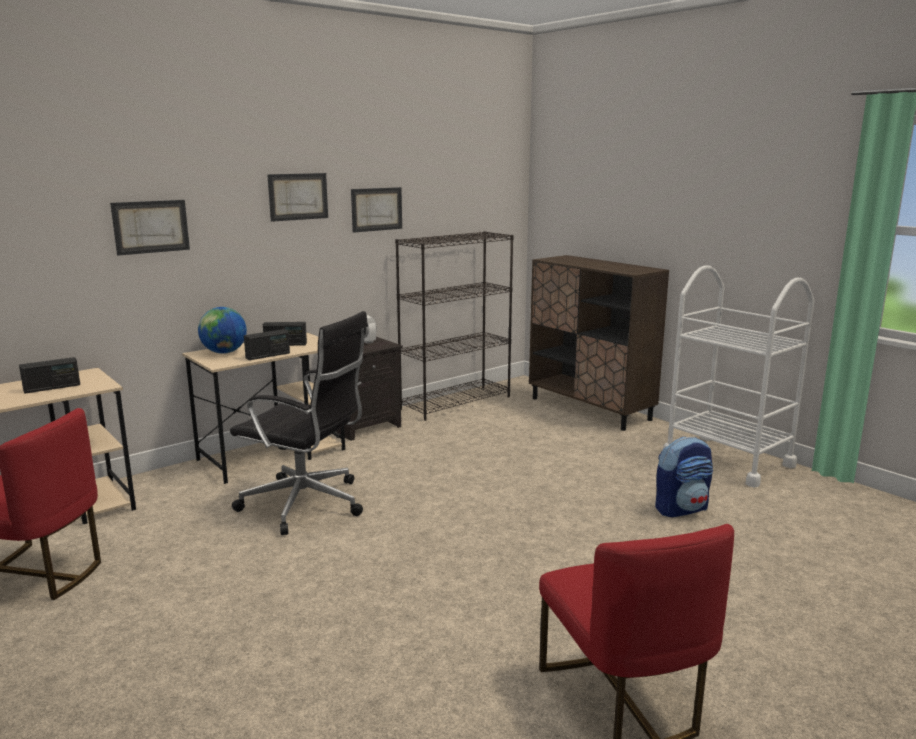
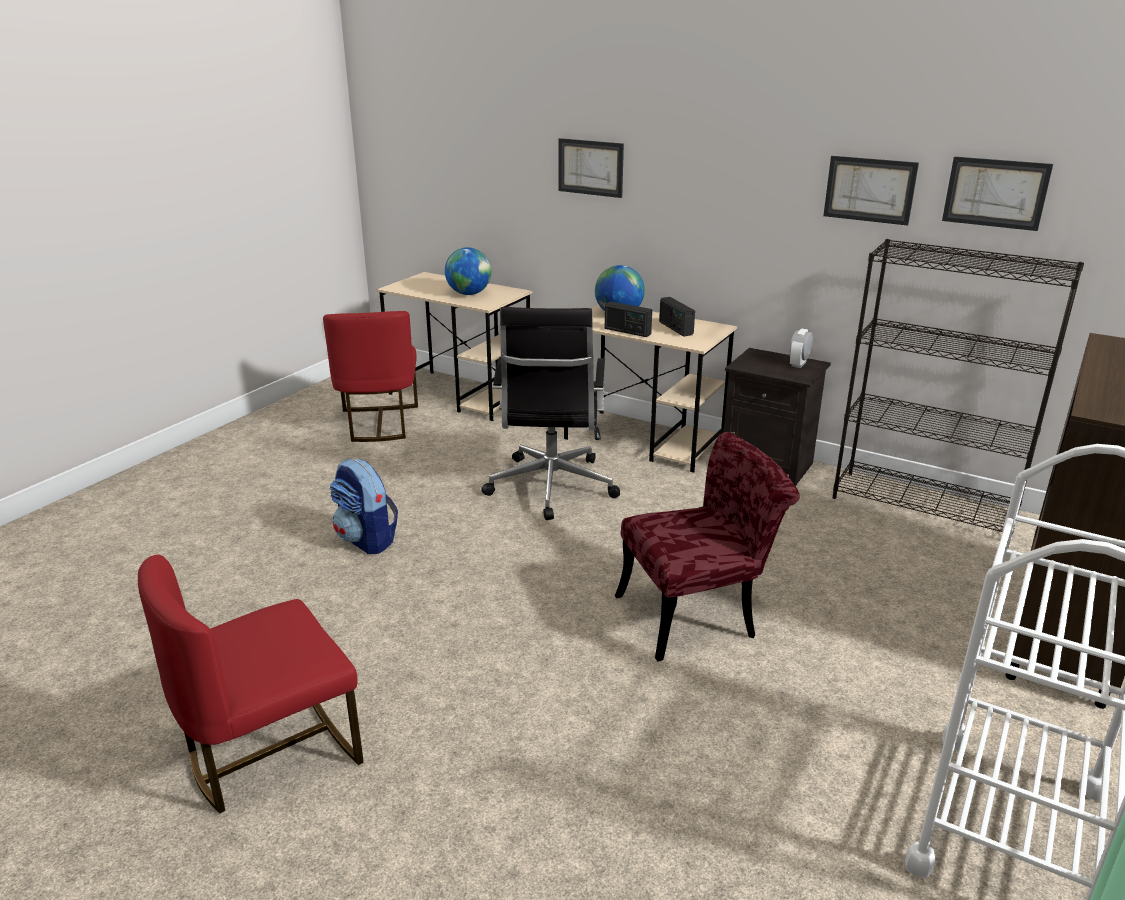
camera: 70 degrees right, 10 degrees up
(52, 388) = (469, 294): radio -> globe
(298, 196) = (753, 156): picture -> picture (995, 193)
(527, 487) = (698, 614): none -> red chair
(681, 509) = (741, 771): backpack -> backpack (367, 540)

